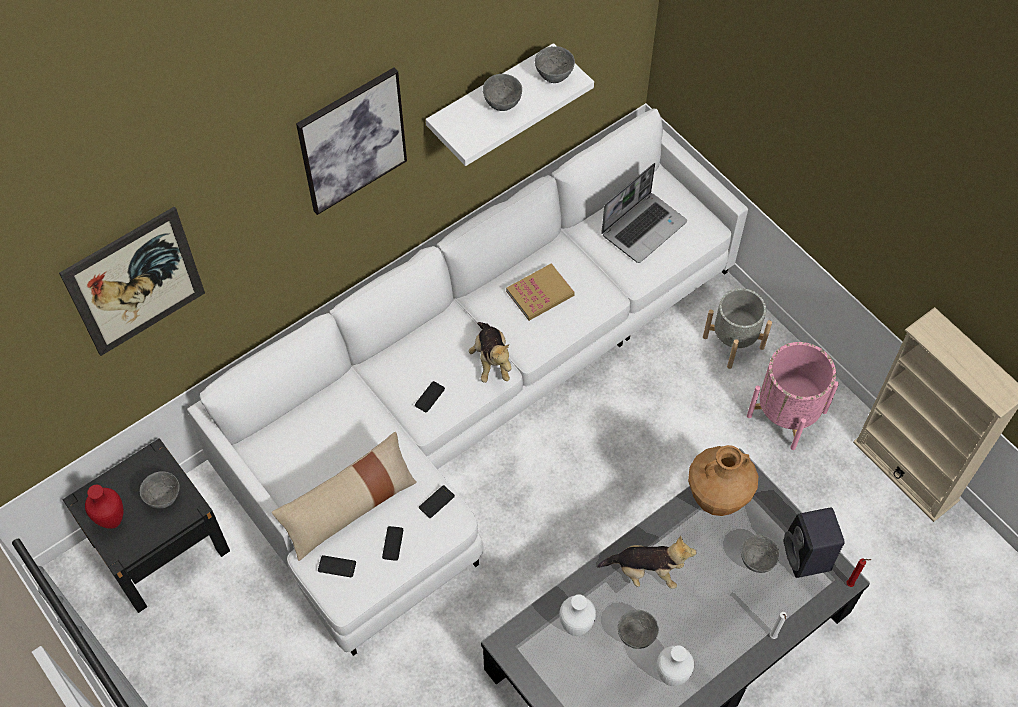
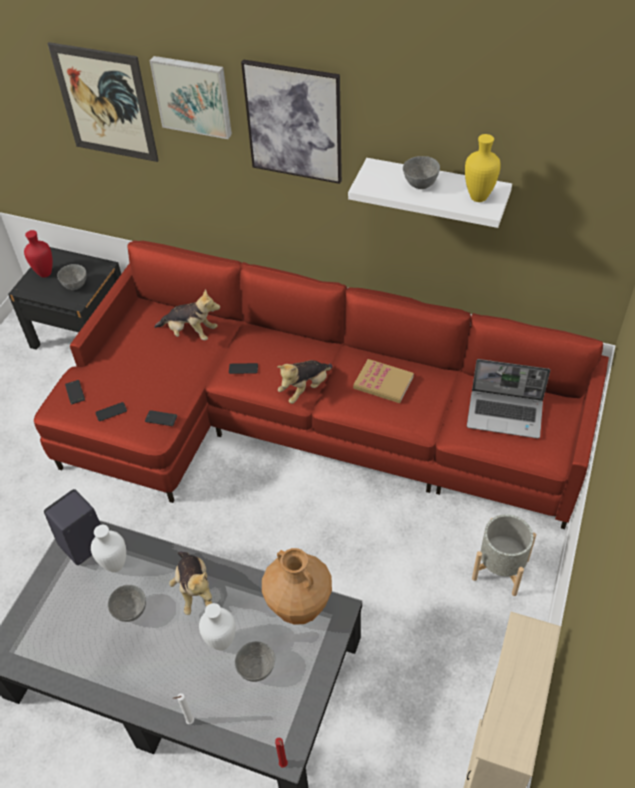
camera: 60 degrees right, 10 degrees down
(242, 196) = (193, 95): none -> picture
(336, 419) = (190, 332): none -> plush toy
(350, 508) = (124, 375): beige pillow -> none
(469, 397) = (306, 424): white sofa -> red sofa
(554, 77) = (477, 198): grey bowl -> yellow vase
(672, 676) = (108, 658): white vase -> white vase (222, 643)
(786, 414) = (464, 648): pink planter -> none
(808, 557) = (288, 712): black speaker -> black speaker (82, 545)

